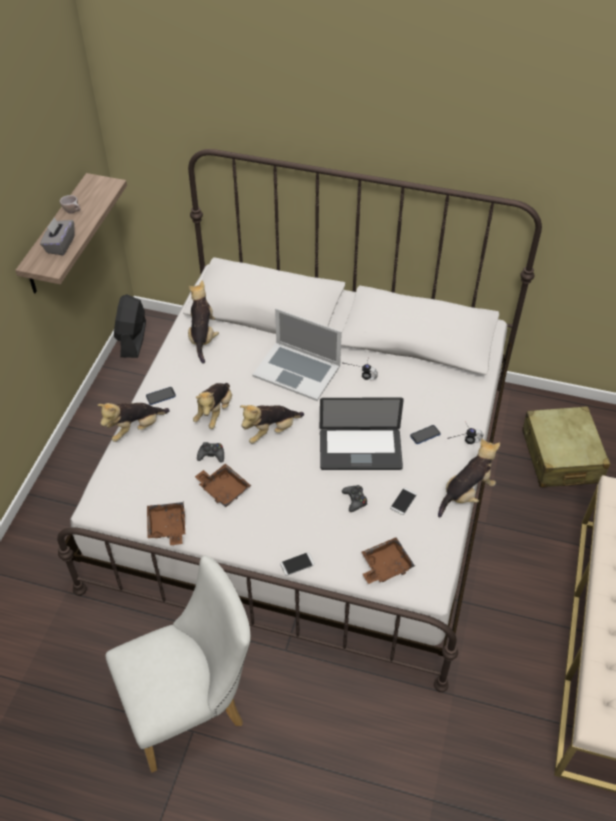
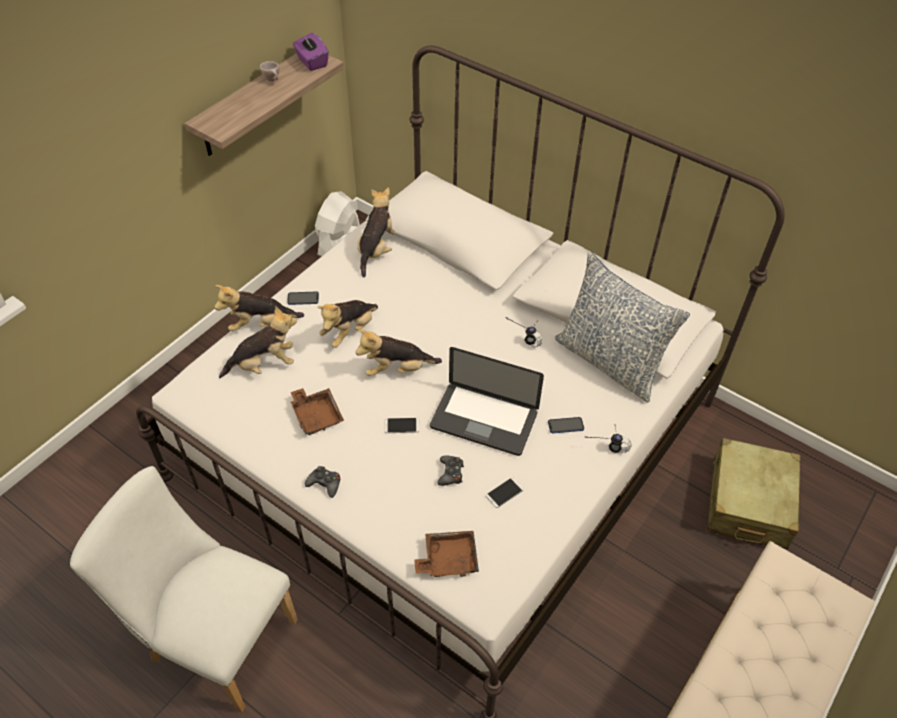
camera: 20 degrees right, 0 degrees up
(60, 245) = (241, 110): grey tissue box -> none
(98, 187) = (311, 62): none -> purple tissue box
(133, 339) = (338, 241): black fan -> white fan
(167, 527) = (239, 437): brown tray -> none
(191, 705) = (215, 637): white chair -> white chair turned 150 degrees counterclockwise
(211, 455) = (323, 375): black game controller -> black game controller (324, 483)
(297, 370) = (457, 313): laptop -> none
(297, 564) = (352, 523): phone -> phone (401, 426)
(435, 374) = (610, 361): none -> pillow
(466, 493) = (582, 507): plush toy -> plush toy (264, 364)

